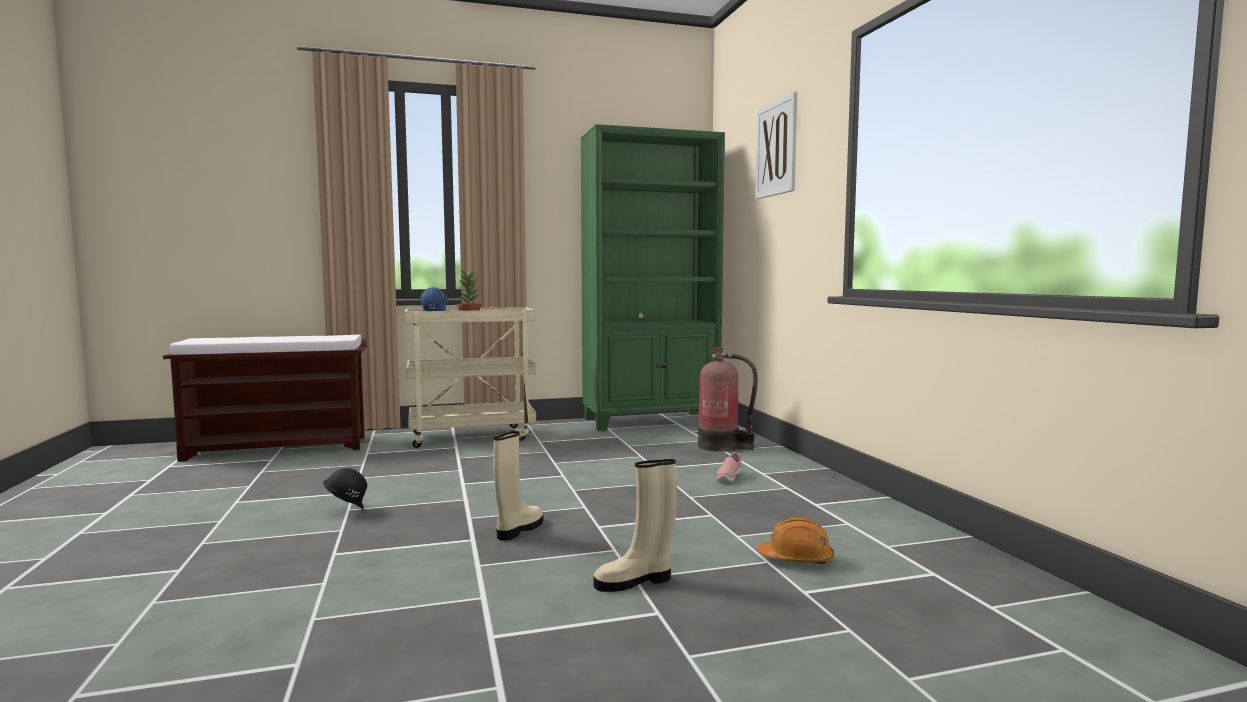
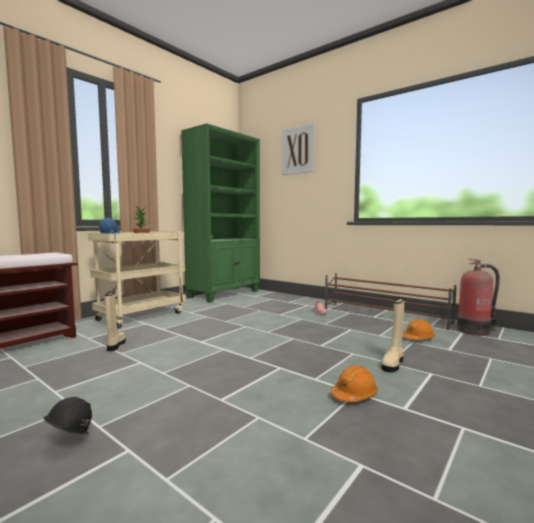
camera: 35 degrees left, 0 degrees up
(346, 510) = (163, 373): black hard hat -> black hard hat (69, 442)
(473, 599) = (354, 395): none -> orange hard hat
(519, 529) = (290, 356): beige boot -> beige boot (115, 345)
(721, 446) = (284, 300): fire extinguisher -> fire extinguisher (475, 331)
(844, 506) = (384, 315): none -> brown shoe rack

